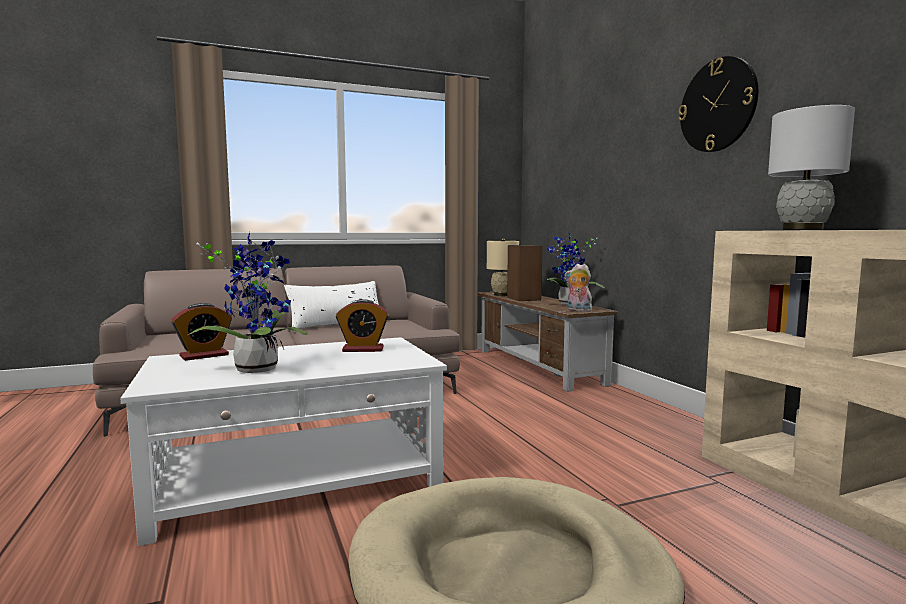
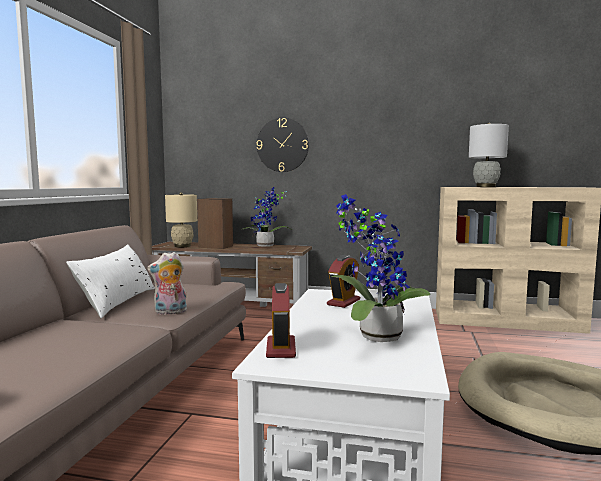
camera: 55 degrees left, 0 degrees up
(578, 310) = (295, 249): plush toy -> plush toy (170, 312)
(717, 105) = (391, 107): wall clock -> wall clock (282, 145)

